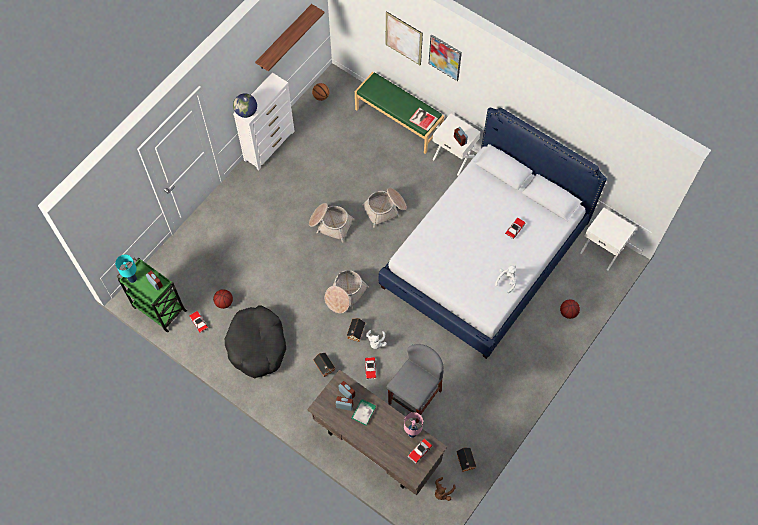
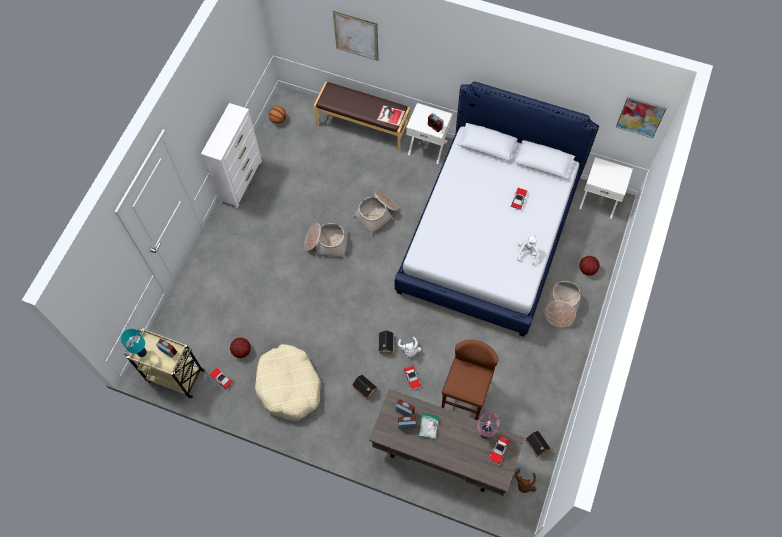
camera: 15 degrees left, 0 degrees up
(158, 308) = (174, 375): green cart -> beige cart
(246, 112) = (214, 149): globe -> none
(257, 345) = (289, 386): black dog bed -> beige dog bed
(284, 38) = (233, 63): shelf -> none
(345, 294) = (363, 310): basket -> basket (561, 306)
(398, 121) = (363, 125): green bench -> brown bench
(414, 397) = (465, 395): grey stool -> brown stool
(445, 57) = (405, 44): picture -> picture (640, 116)

